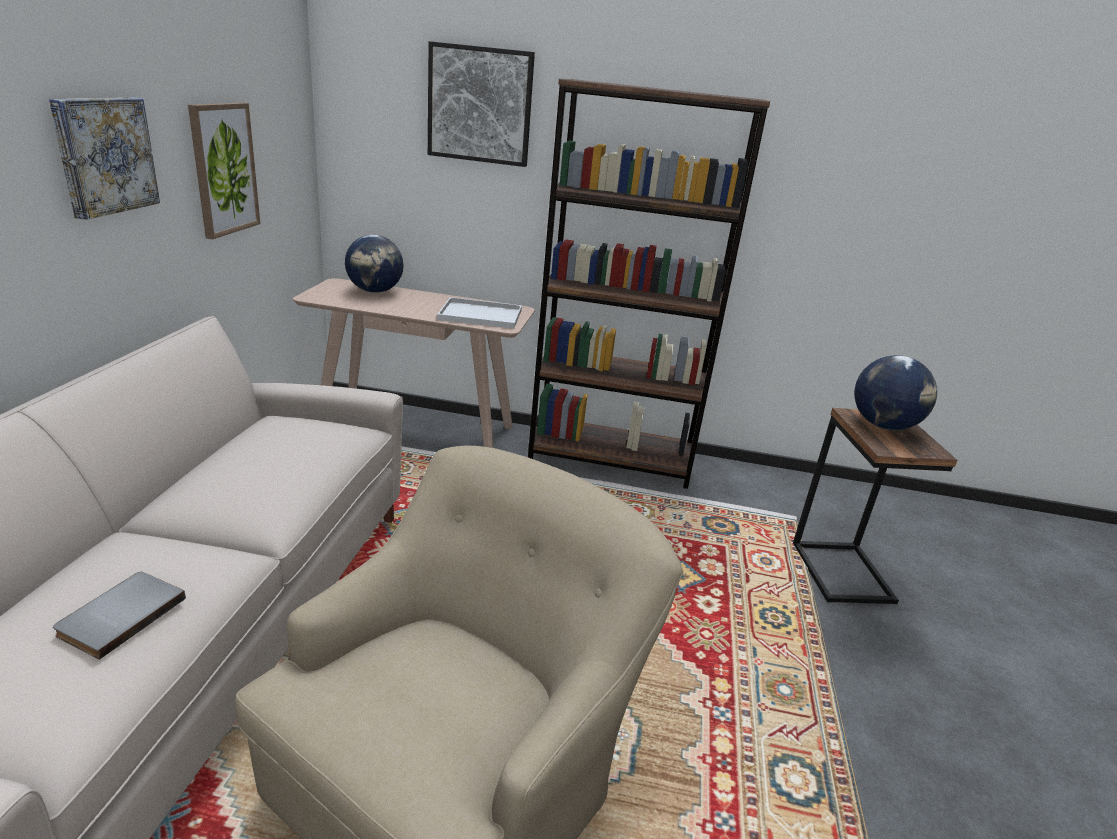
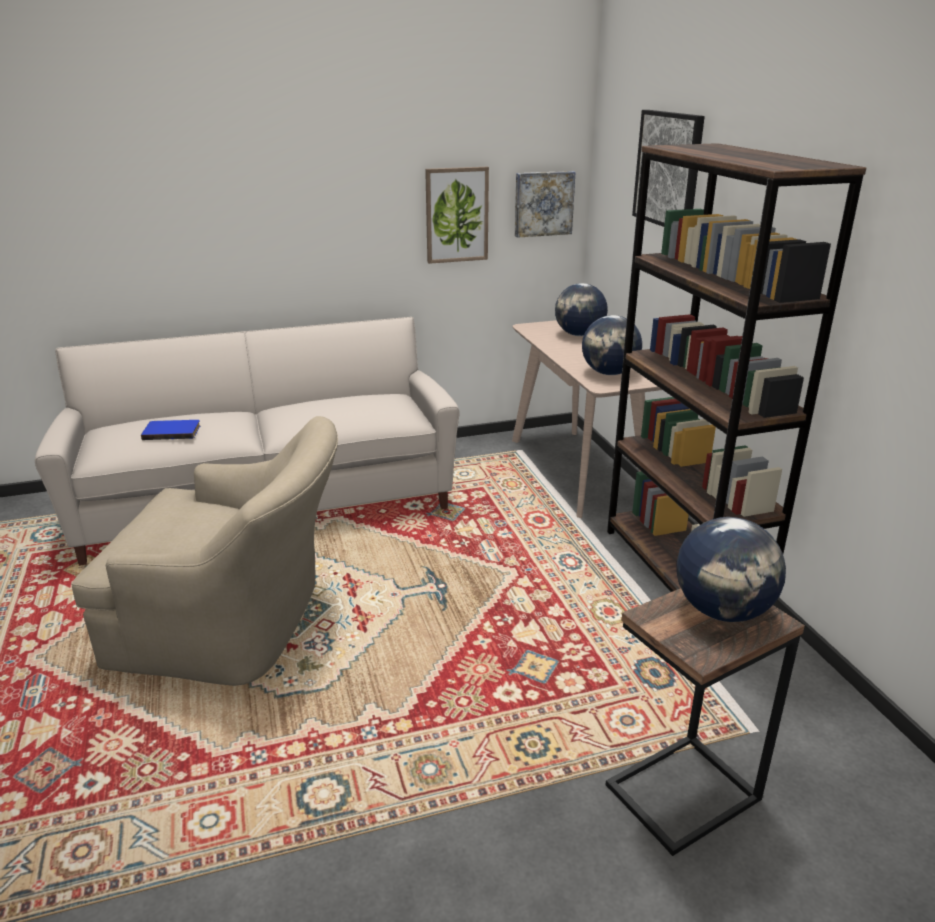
camera: 65 degrees right, 0 degrees up
(104, 155) = (343, 200): picture -> picture (543, 203)
(119, 615) = (172, 431): grey book -> blue book
(482, 315) = (609, 373): white tray -> globe

